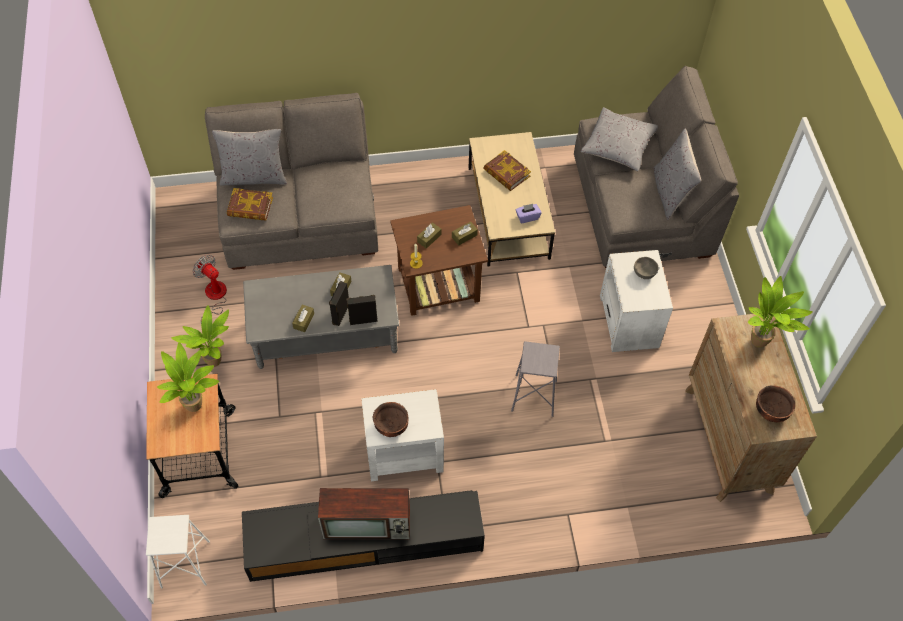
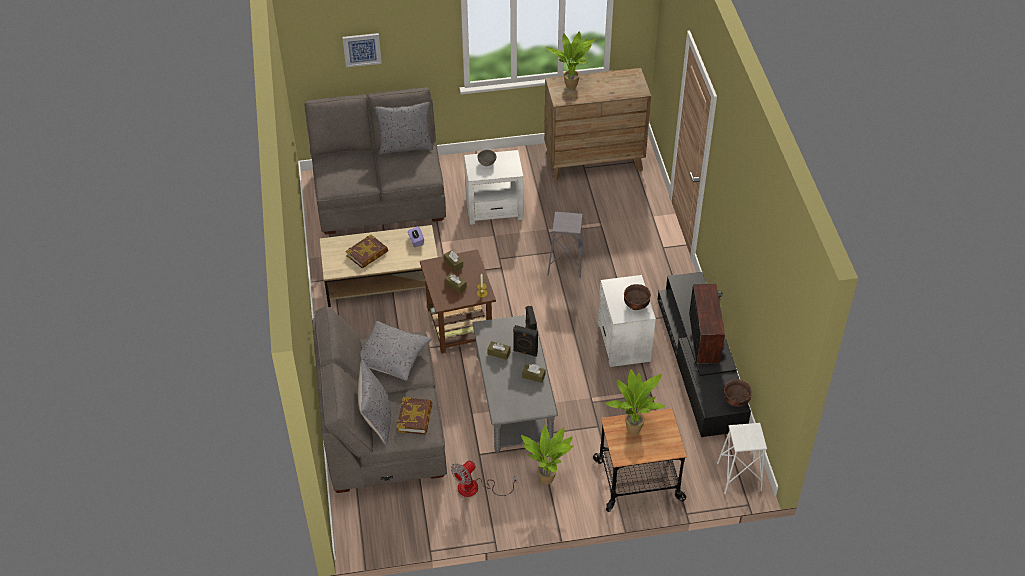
camera: 90 degrees left, 10 degrees down
(618, 146) = (353, 174): grey pillow -> grey pillow (392, 357)
(739, 78) = (362, 49): none -> picture
(771, 411) = (625, 85): brown bowl -> brown bowl (735, 400)

